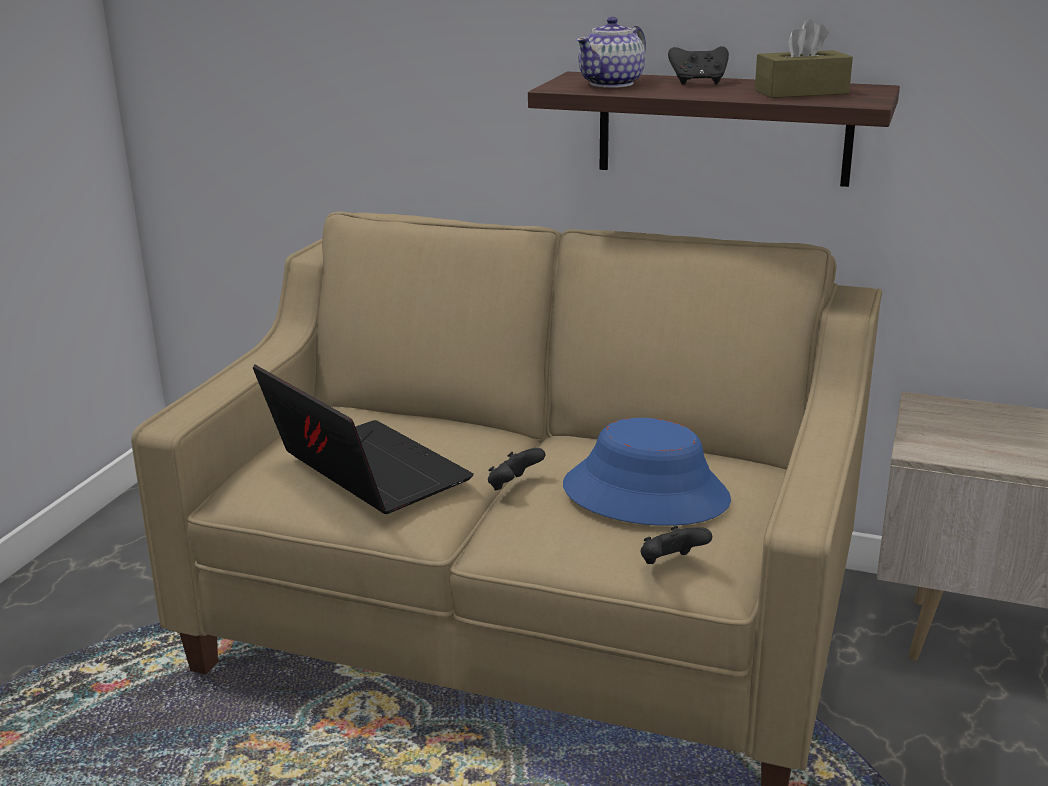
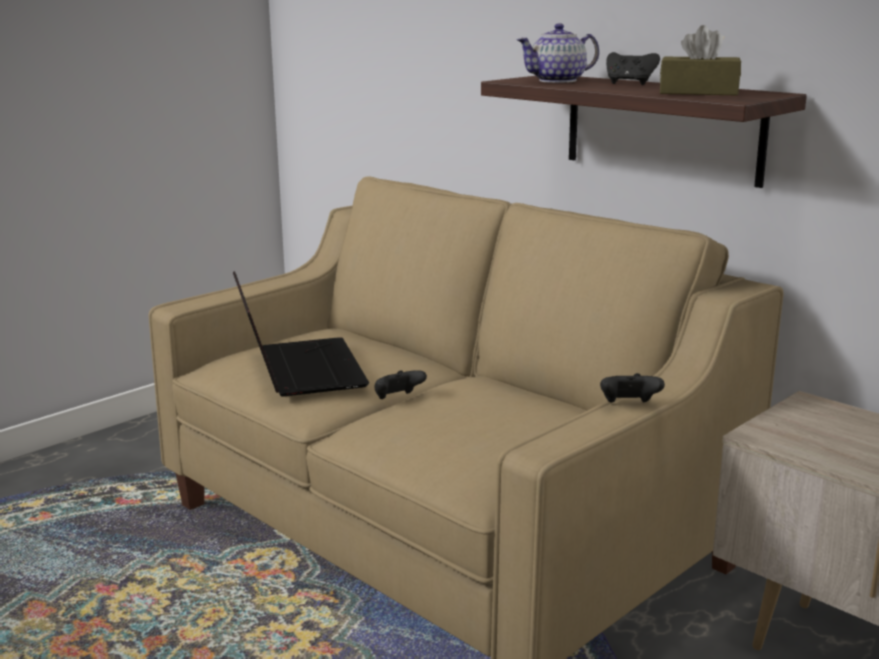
camera: 25 degrees right, 5 degrees down
(646, 493) = (487, 422): blue hat -> none
(671, 564) = (451, 472): black game controller -> black game controller (629, 406)

